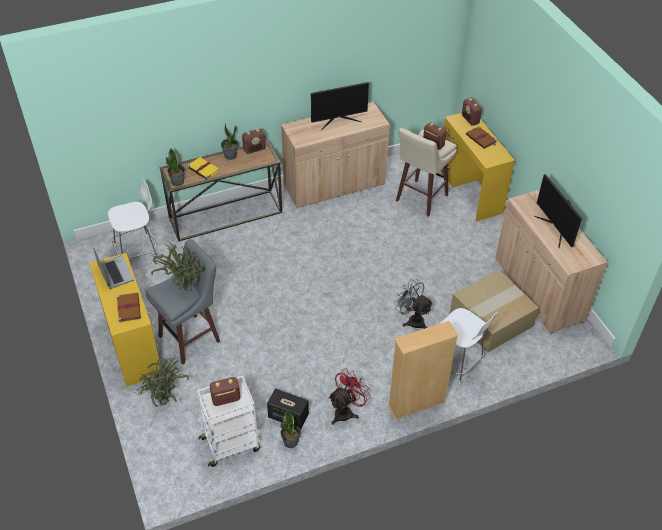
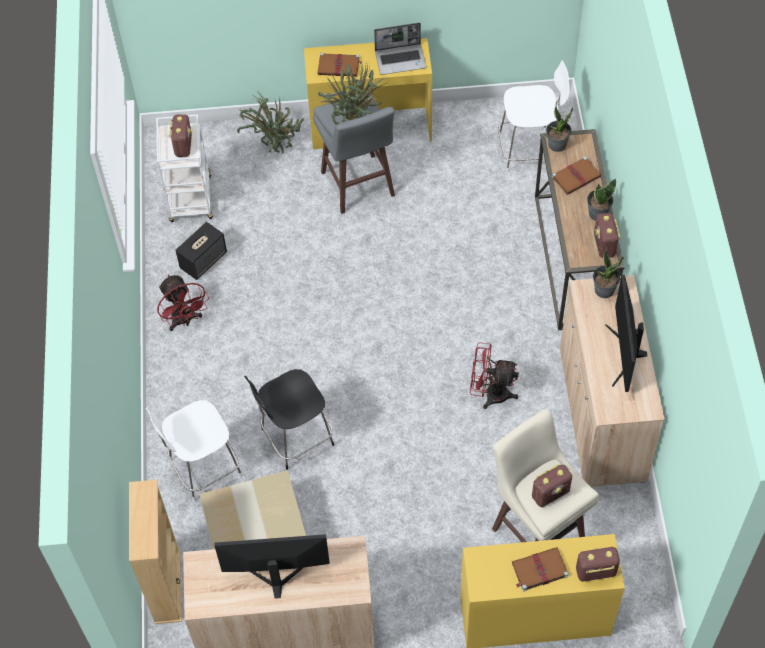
camera: 110 degrees right, 10 degrees up
(138, 251) = (528, 151): white chair -> white chair turned 90 degrees counterclockwise
(203, 169) = (576, 176): yellow book -> brown book
(291, 442) = (168, 256): potted plant -> potted plant (604, 290)
(339, 234) = (490, 393): none -> red fan
(412, 320) = (295, 438): grey fan -> black chair
(416, 404) = (162, 399): beige bookcase -> beige bookcase (167, 585)

